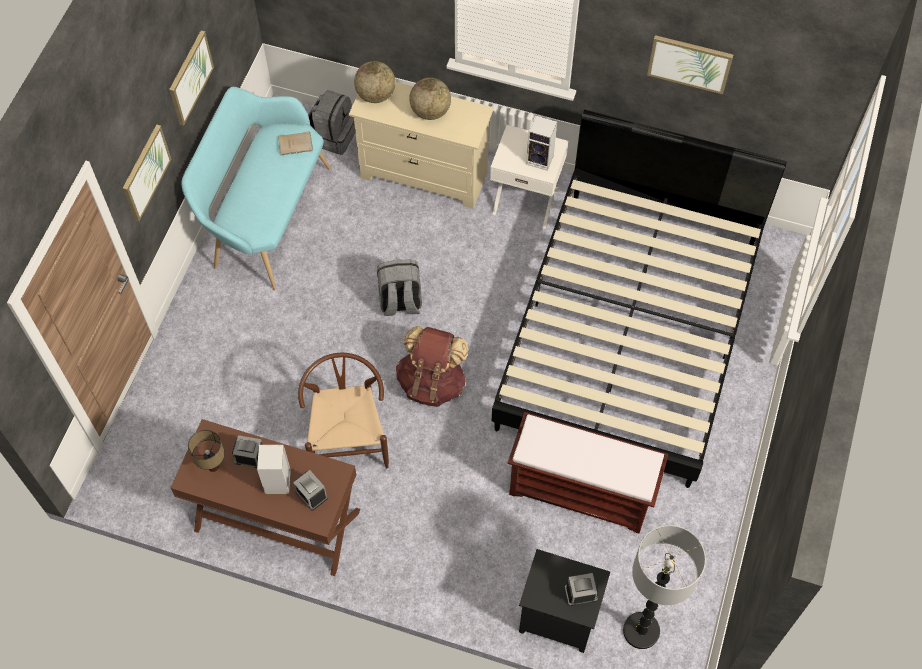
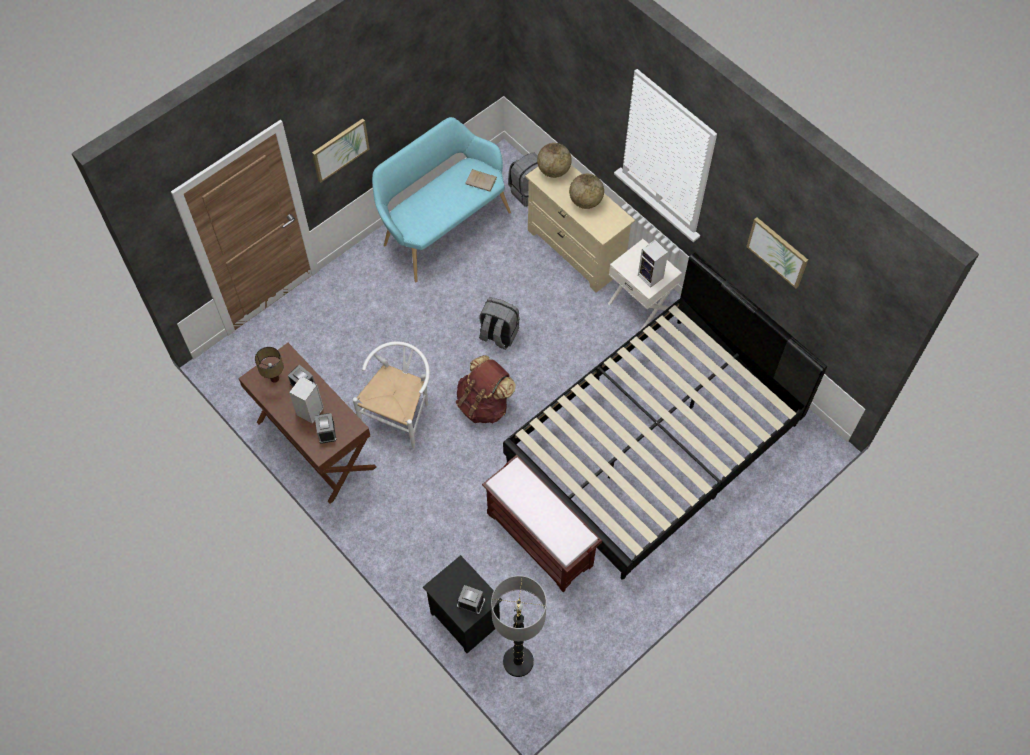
camera: 30 degrees right, 0 degrees up
(190, 77) = (410, 95): picture -> none
(348, 437) = (400, 412): brown chair -> white chair

